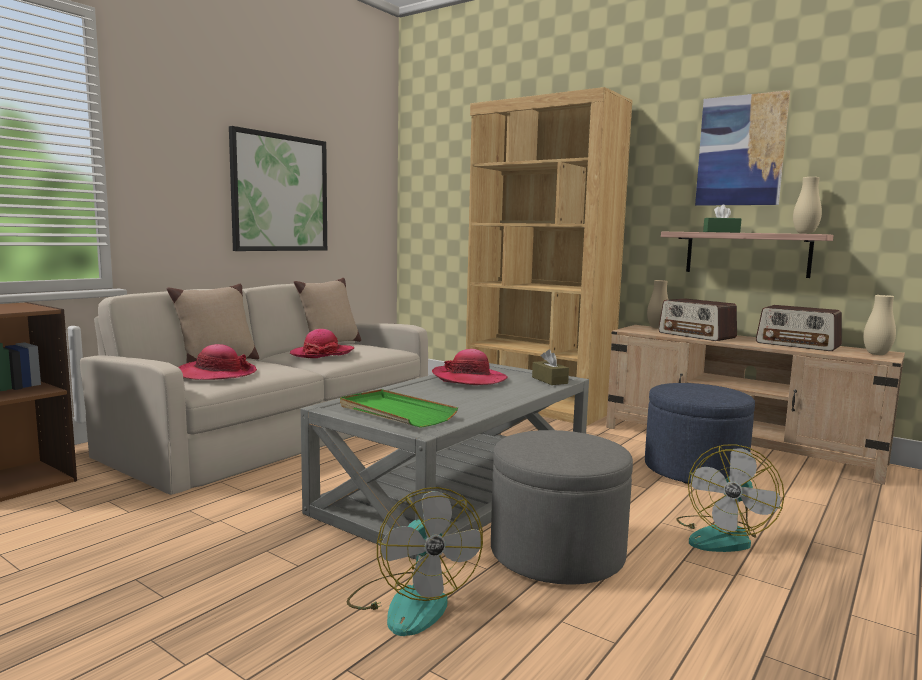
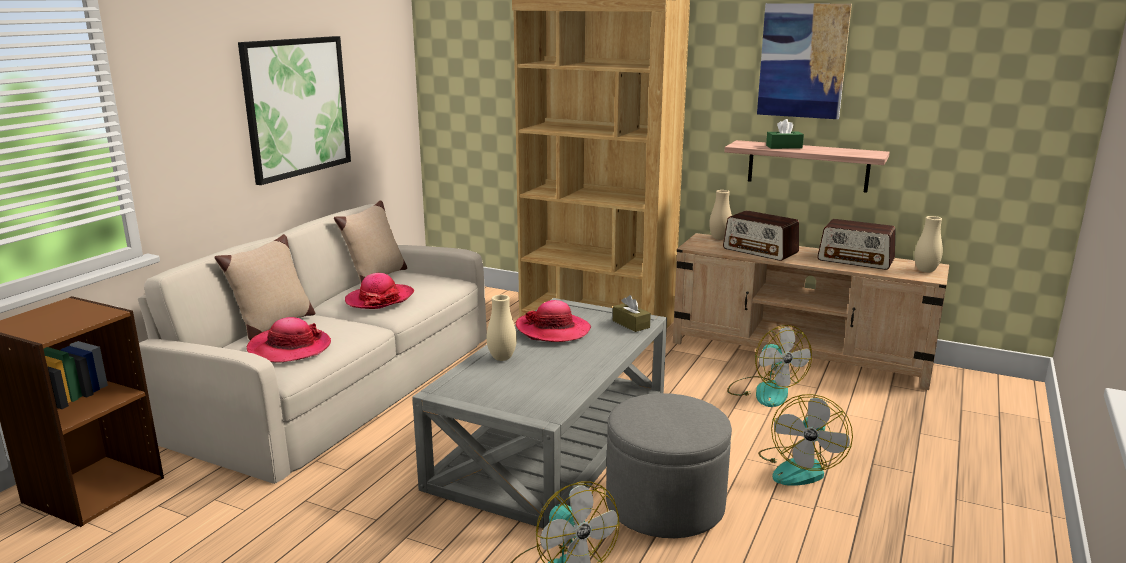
camera: 10 degrees left, 10 degrees up
(395, 412) = (506, 393): green tray -> none
(694, 470) = (765, 391): blue ottoman -> fan
(805, 233) = (863, 151): beige vase -> beige vase (502, 358)

